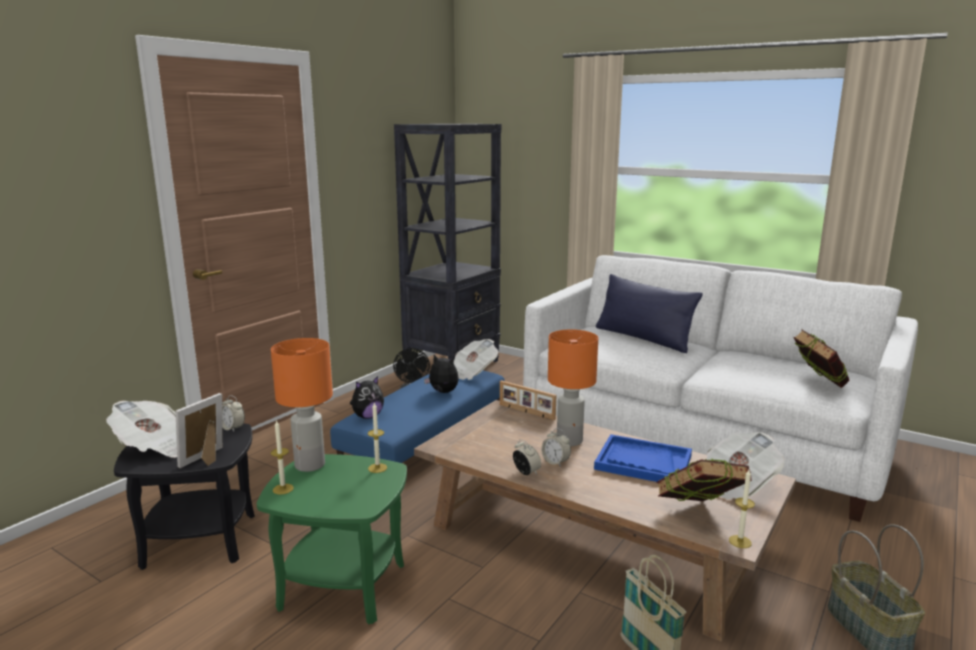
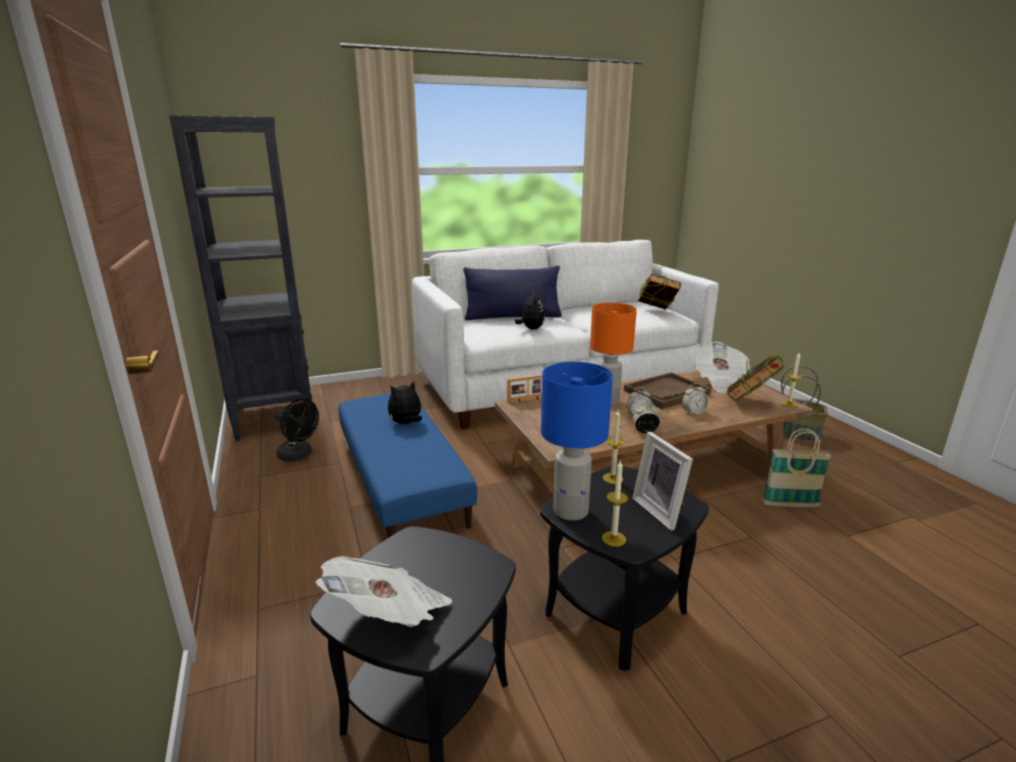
camera: 55 degrees left, 5 degrees up
(207, 459) = (482, 576): picture frame -> picture frame (661, 511)
(232, 428) = (408, 540): alarm clock -> alarm clock (693, 412)
(310, 465) = (571, 511): orange table lamp -> blue table lamp
(343, 586) = (615, 612): green side table -> black side table
(367, 416) = (400, 473): plush toy -> plush toy (531, 329)
(471, 373) = (385, 400): newspaper -> none
(643, 462) = (666, 392): blue tray -> brown tray

